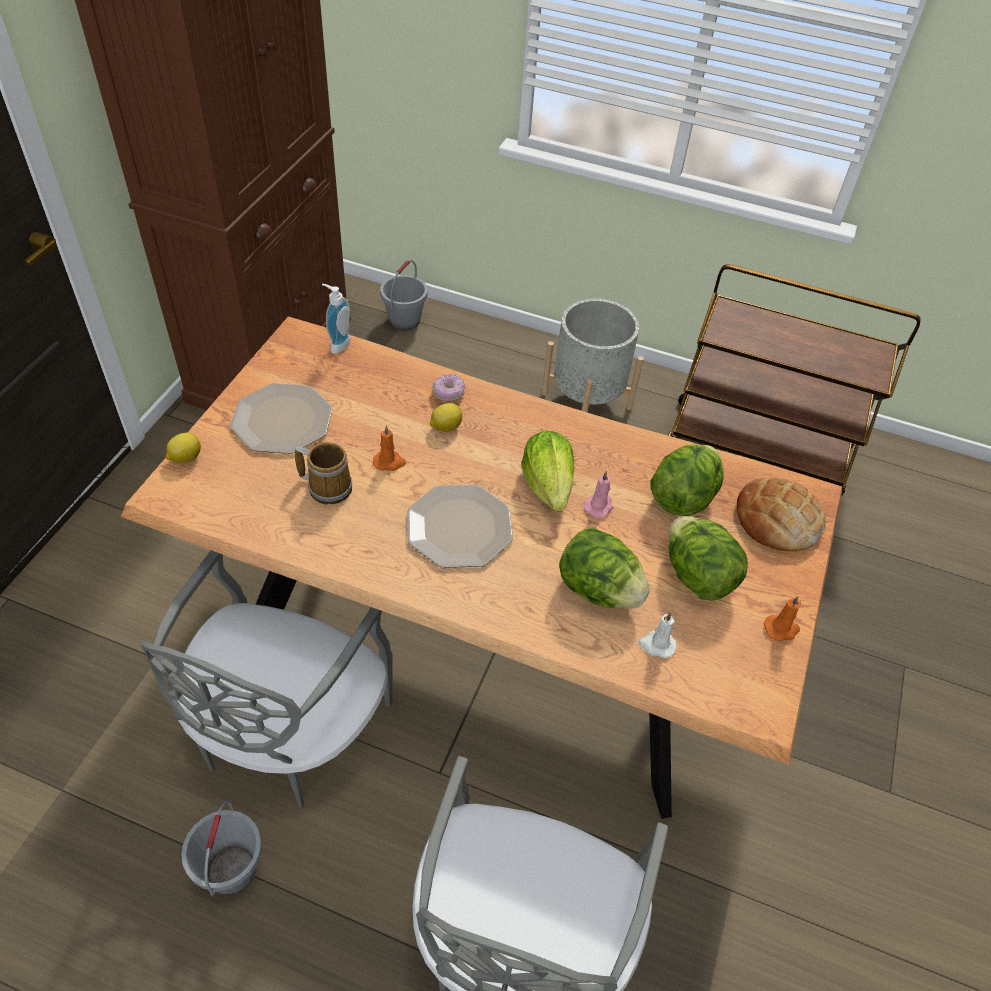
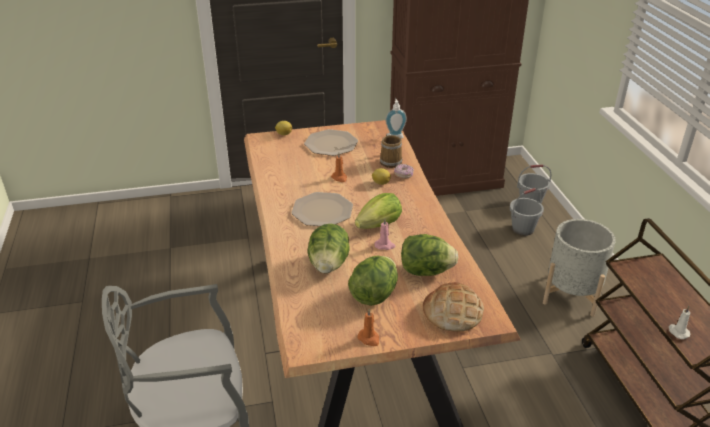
camera: 60 degrees right, 15 degrees down
(231, 869) = (168, 311): grey bucket -> grey bucket (522, 229)
(287, 732) = (245, 292): grey chair -> none
(328, 486) = (307, 169): mug -> mug (391, 161)
(656, 645) = (312, 296): white candle -> white candle (678, 332)

